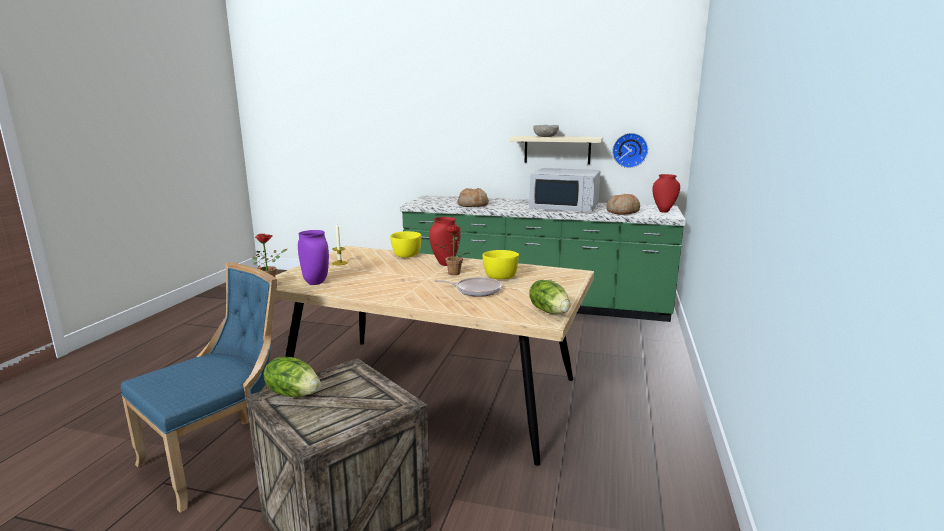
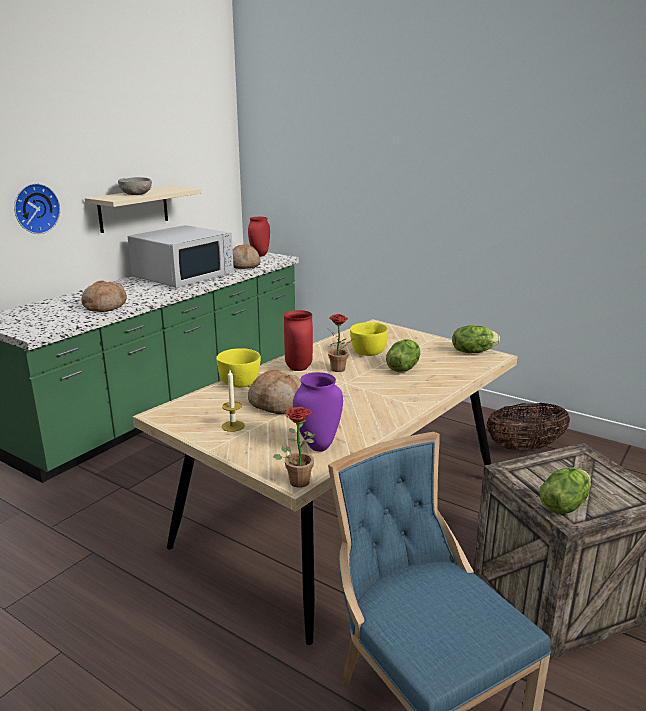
camera: 70 degrees left, 5 degrees up
(378, 267) = (278, 403): none -> bread
(475, 290) = (403, 368): frying pan -> lettuce
(630, 150) = (198, 197): wall clock -> wall clock (35, 208)
(638, 486) = (525, 447): none -> basket

